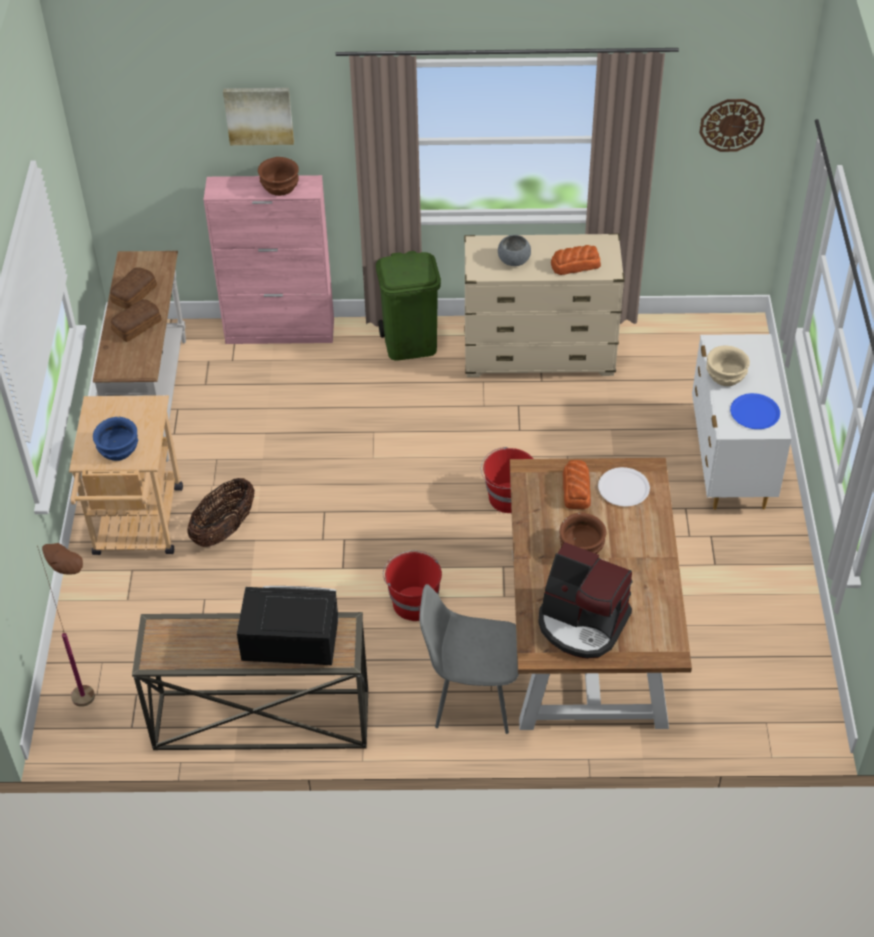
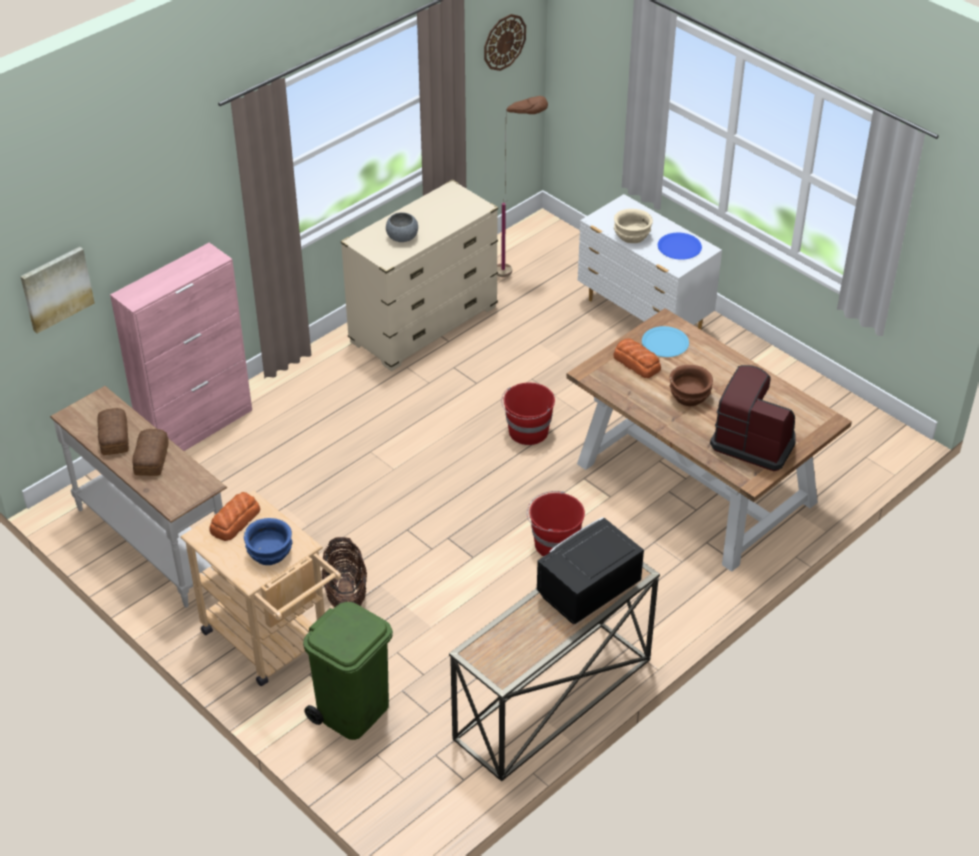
camera: 45 degrees left, 5 degrees down
(100, 709) = (421, 787): brown floor lamp -> brown floor lamp (518, 274)
(259, 115) = (148, 204): picture -> picture (56, 288)
(279, 187) = (186, 268): brown bowl -> none
(411, 344) = (317, 374): green trash can -> green trash can (353, 710)
(472, 696) = (674, 574): grey chair -> none
(575, 265) = (450, 216): bread -> bread (234, 521)
(582, 623) = (754, 441): coffee machine -> coffee machine turned 135 degrees counterclockwise
(623, 488) = (665, 343): white plate -> blue plate

